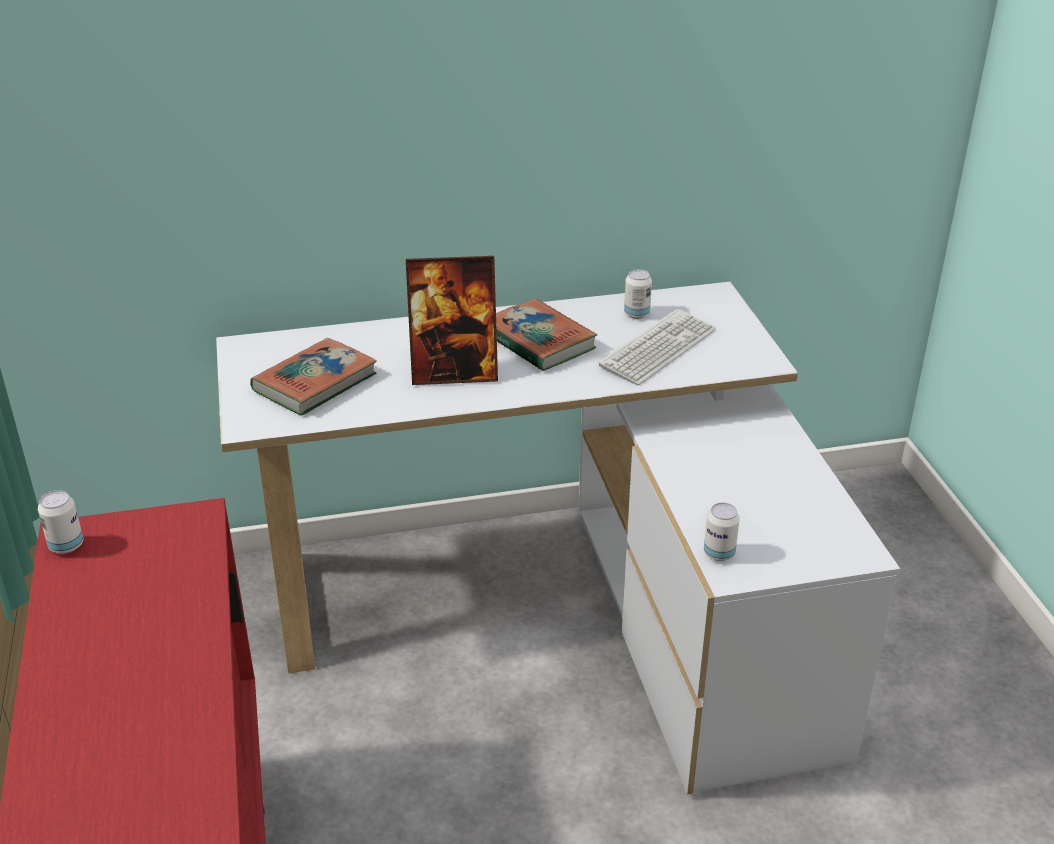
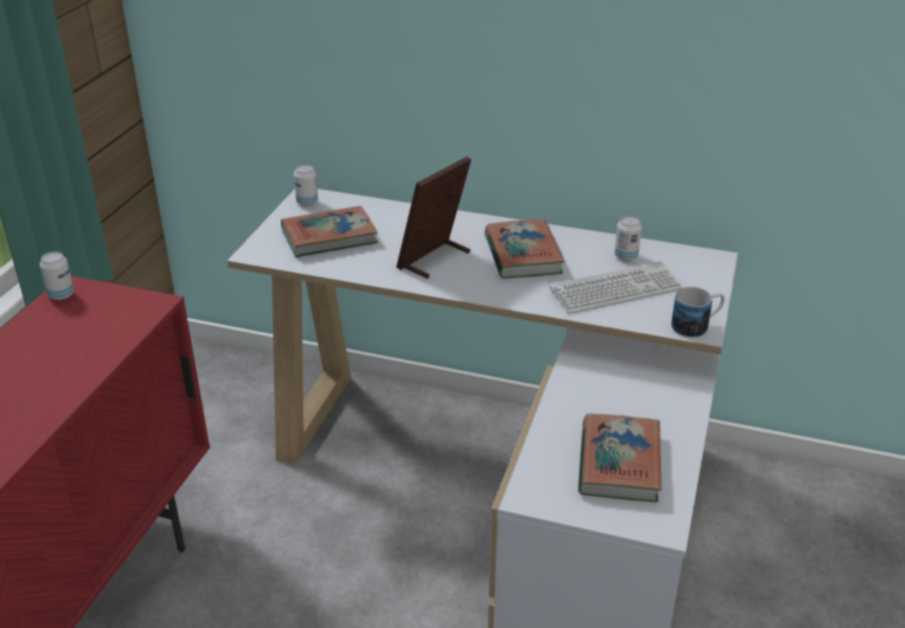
camera: 30 degrees right, 0 degrees up
(454, 373) = (434, 260): picture frame -> picture frame turned 105 degrees clockwise
(719, 553) = (535, 476): can -> can (307, 202)
(760, 360) = (696, 326): none -> mug
(779, 513) = (619, 463): none -> book

